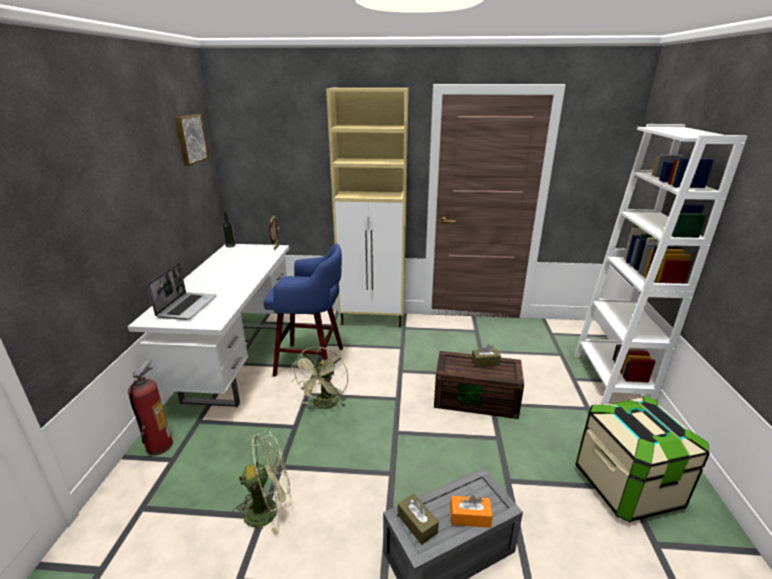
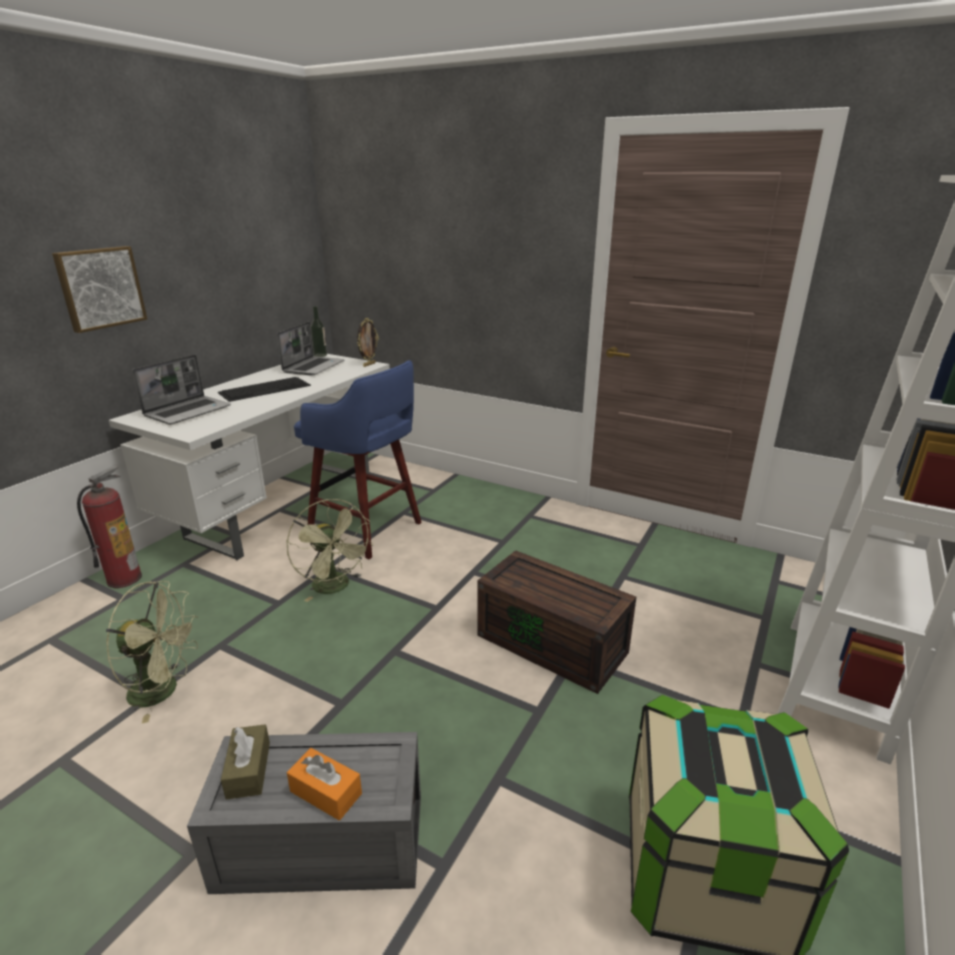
camera: 25 degrees right, 0 degrees up
(190, 139) = (268, 201): picture -> picture (100, 288)
(223, 278) = (265, 388): none -> keyboard
(238, 256) = (314, 367): none -> laptop
(324, 405) = (335, 587): green fan -> green fan turned 75 degrees counterclockwise
(373, 320) = (494, 495): beige cabinet -> none
(485, 362) = (571, 584): brown tissue box -> none

